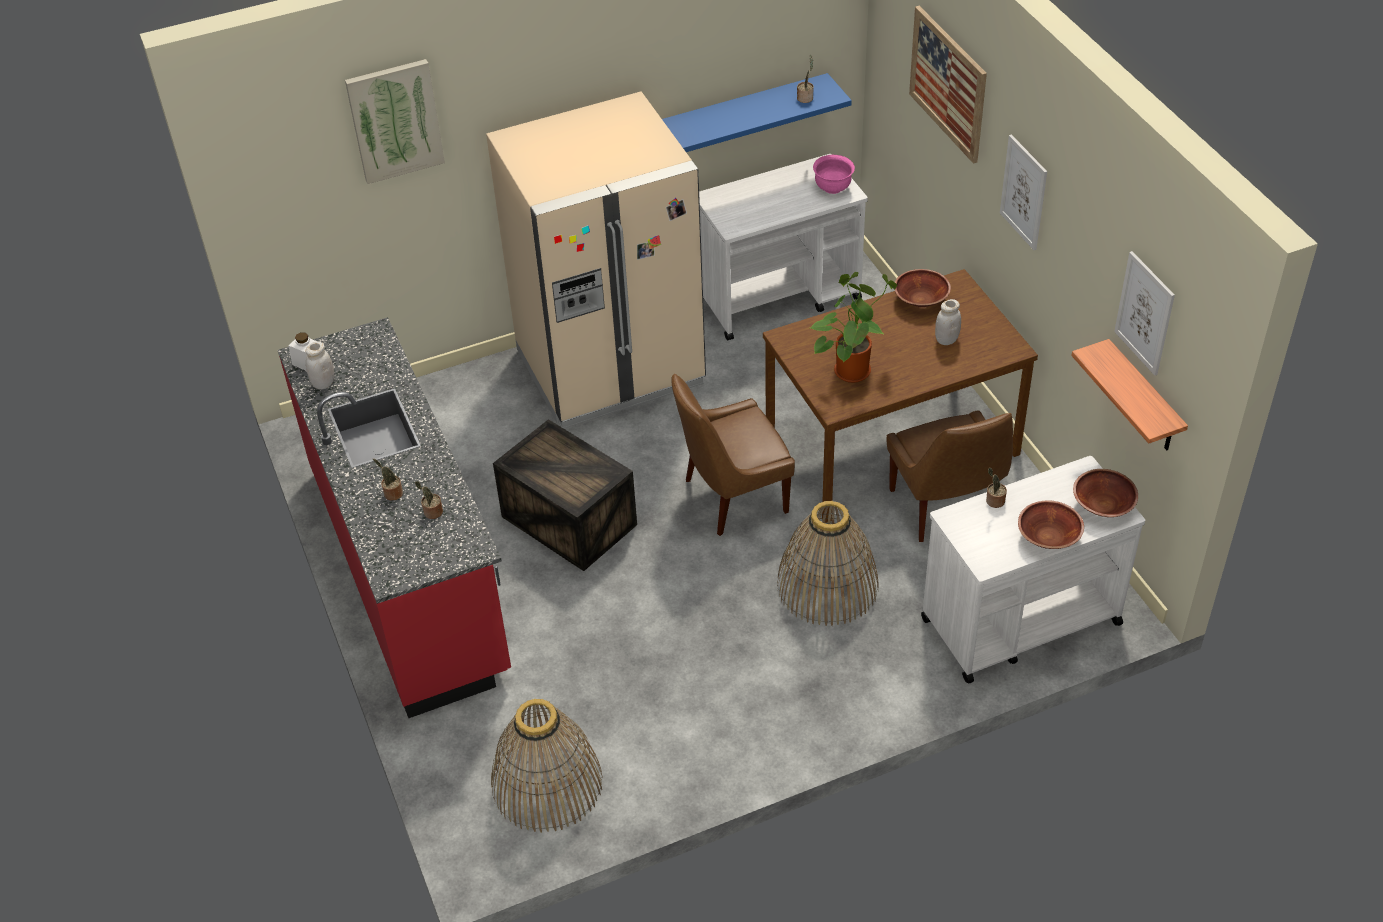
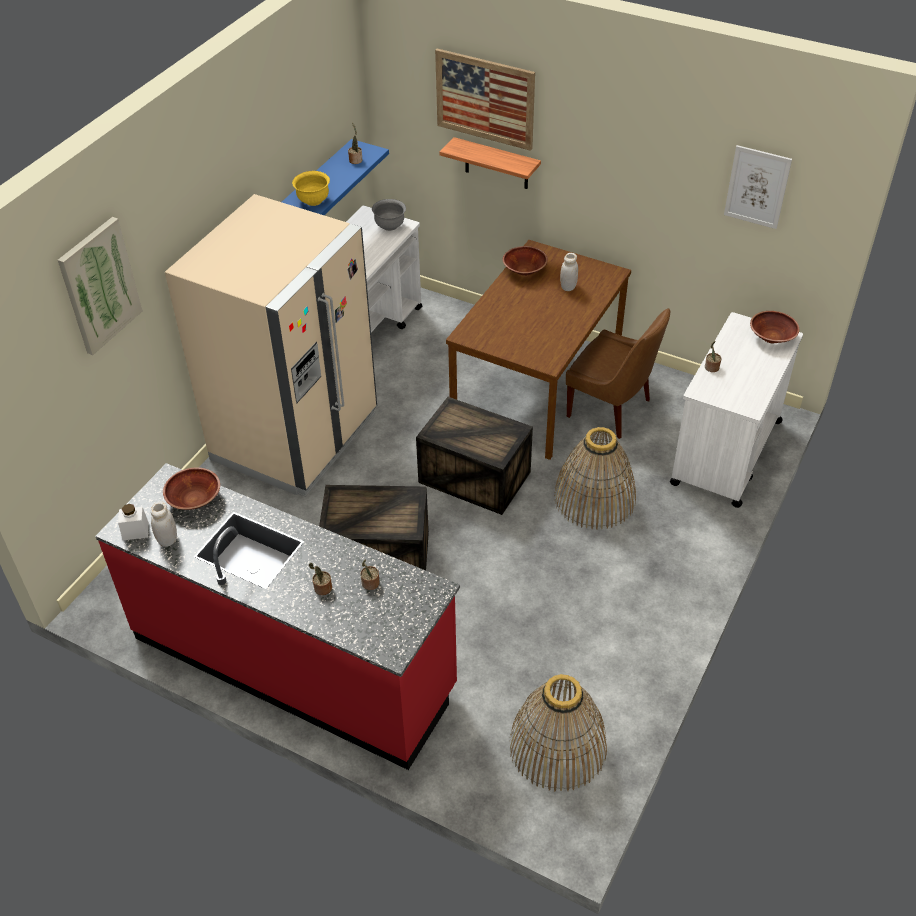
camera: 40 degrees left, 0 degrees up
(718, 123) = (313, 201): none -> yellow bowl
(732, 497) = (473, 477): brown chair -> crate
(832, 188) = (390, 226): pink bowl -> grey bowl
(851, 369) = (530, 333): potted plant -> none
(1024, 192) = (595, 150): picture -> none
(1048, 537) = (765, 372): brown bowl -> brown bowl (194, 499)
(1143, 399) = (762, 253): shelf -> shelf (496, 164)

